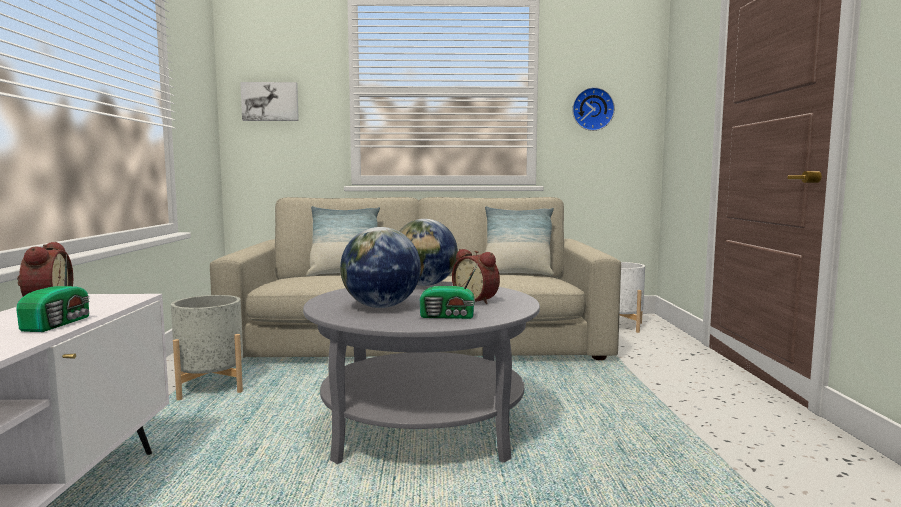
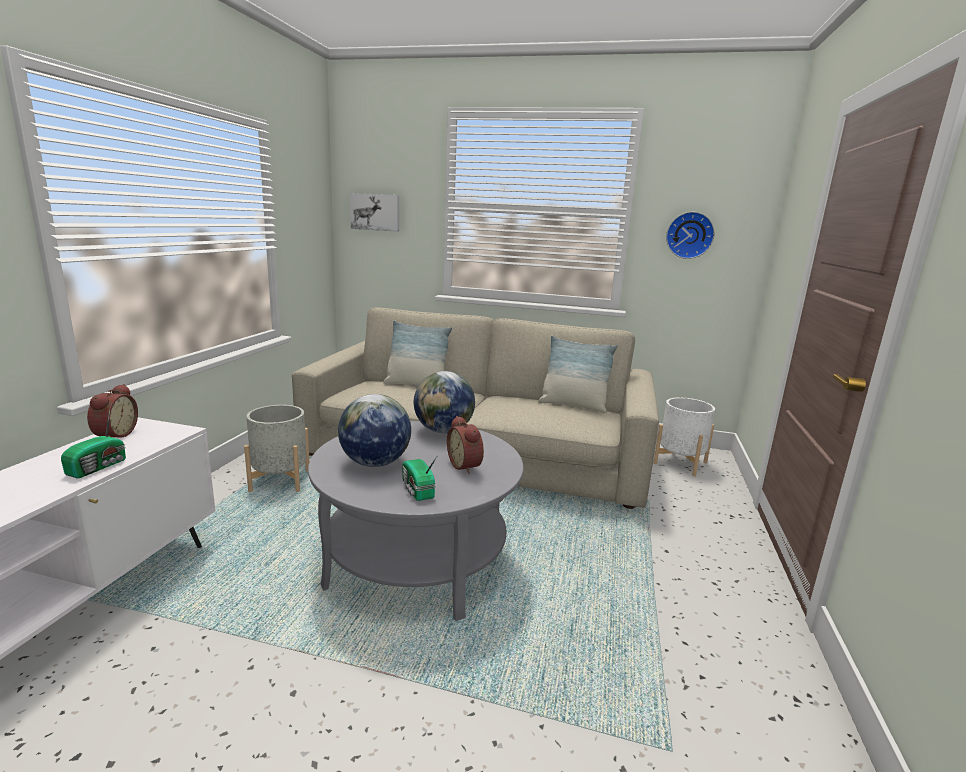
camera: 15 degrees right, 10 degrees up
(449, 316) = (417, 490): radio -> radio turned 45 degrees clockwise

